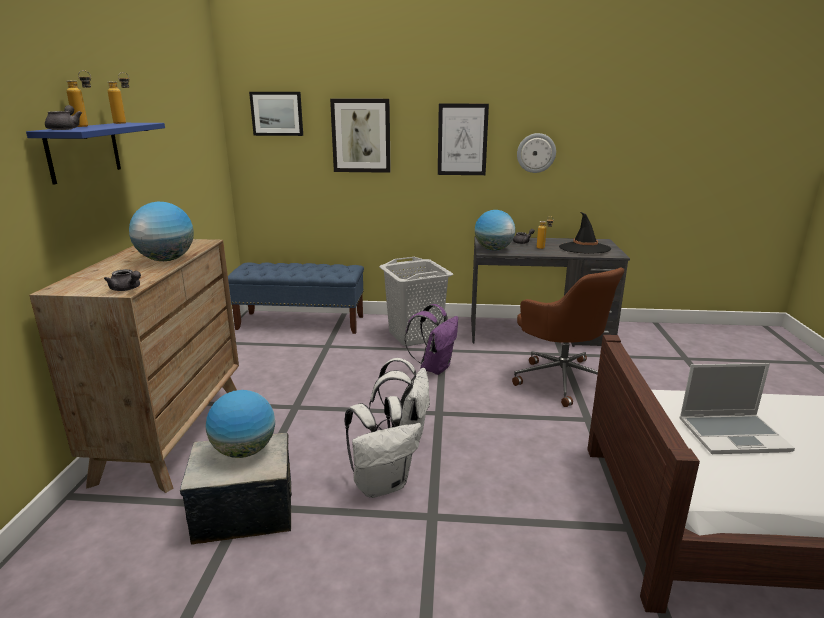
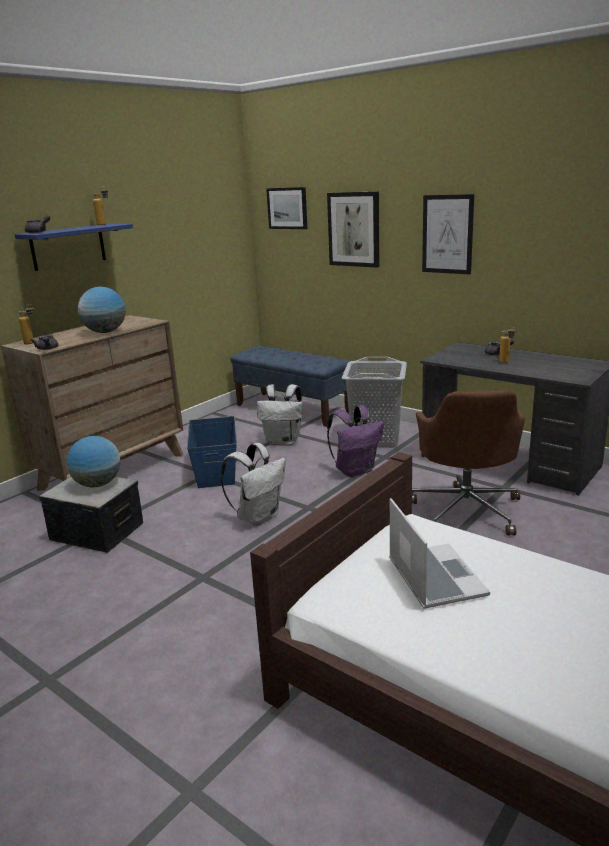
camera: 35 degrees right, 0 degrees up
(87, 126) = (65, 229): bottle -> bottle (32, 343)
(298, 400) = (216, 469): none -> blue storage box
(382, 484) = (197, 544): white backpack -> white backpack (283, 441)
(493, 249) = (448, 357): globe -> none
(536, 153) = (526, 250): wall clock -> none
(584, 248) = (555, 368): black hat -> none
(733, 434) = (434, 577): laptop -> laptop turned 135 degrees counterclockwise

